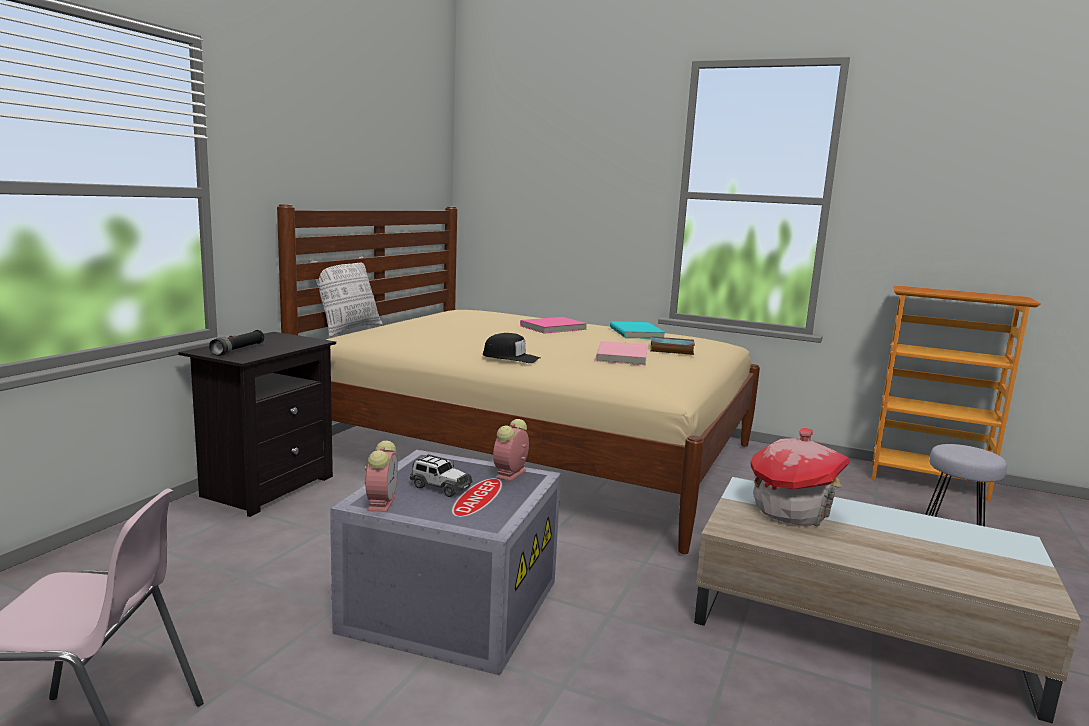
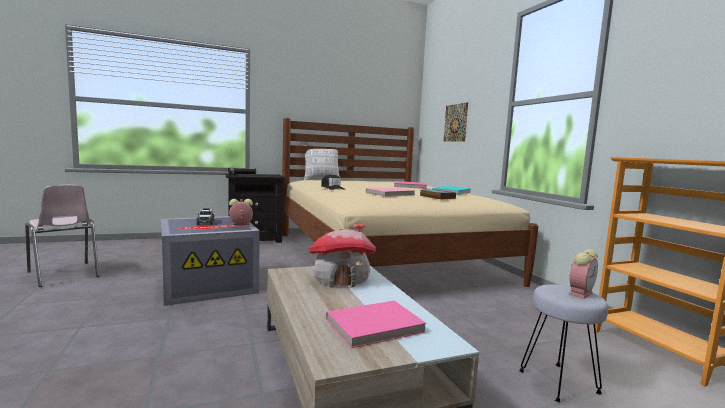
camera: 45 degrees right, 5 degrees down
(381, 502) = (175, 221): alarm clock -> alarm clock (580, 293)
(558, 208) = (455, 123): none -> picture
(962, 551) = (375, 326): none -> pink book

